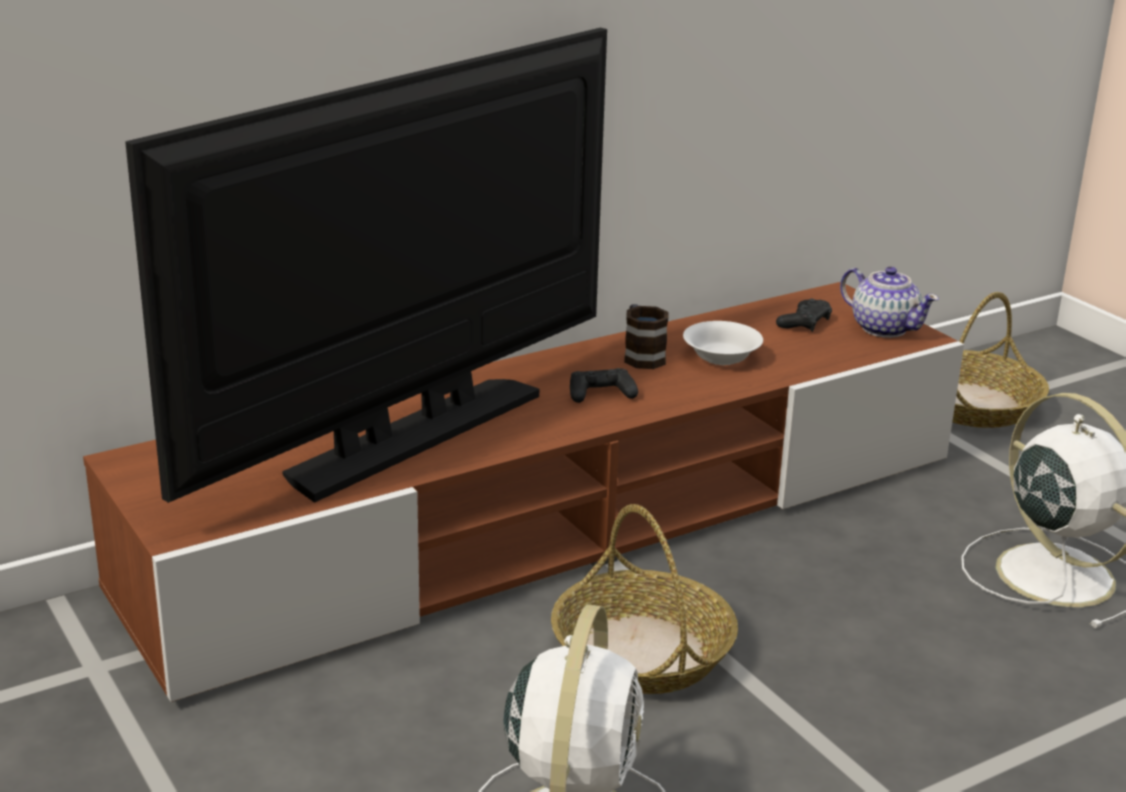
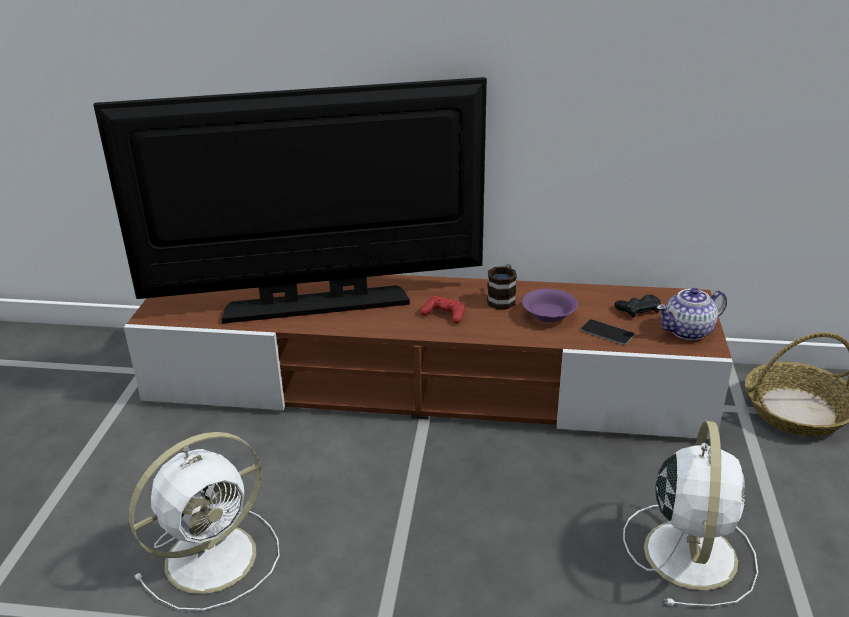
camera: 40 degrees right, 5 degrees up
(601, 393) = (444, 314): black game controller -> red game controller
(643, 653) = (370, 478): basket -> none
(722, 357) = (549, 315): white bowl -> purple bowl
(808, 355) = (607, 332): none -> phone
(883, 328) = (688, 331): teapot -> teapot turned 75 degrees clockwise

